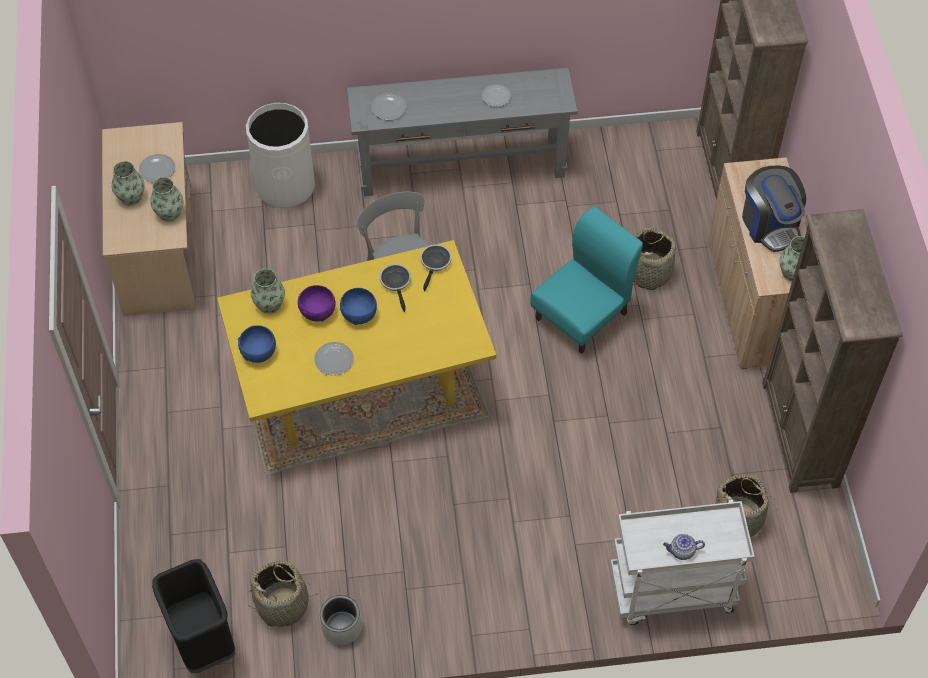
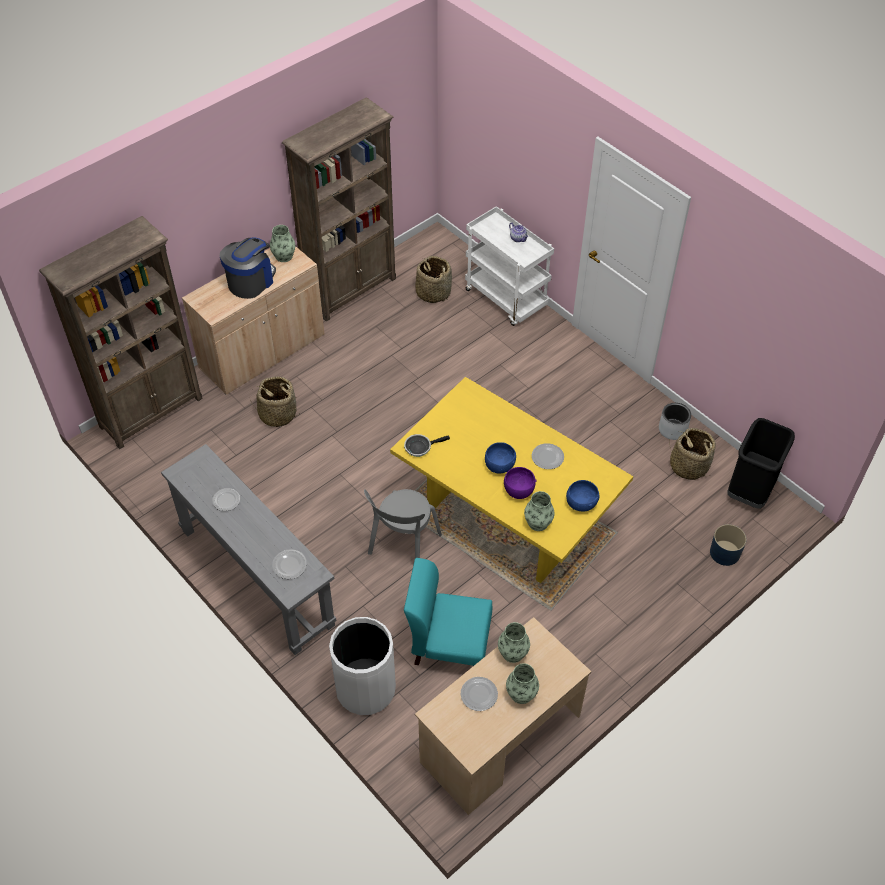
camera: 125 degrees left, 5 degrees down
(159, 554) = (725, 553): none -> blue planter
(396, 283) = (455, 459): frying pan -> none
(582, 316) = (344, 431): turquoise chair -> turquoise chair (449, 643)

